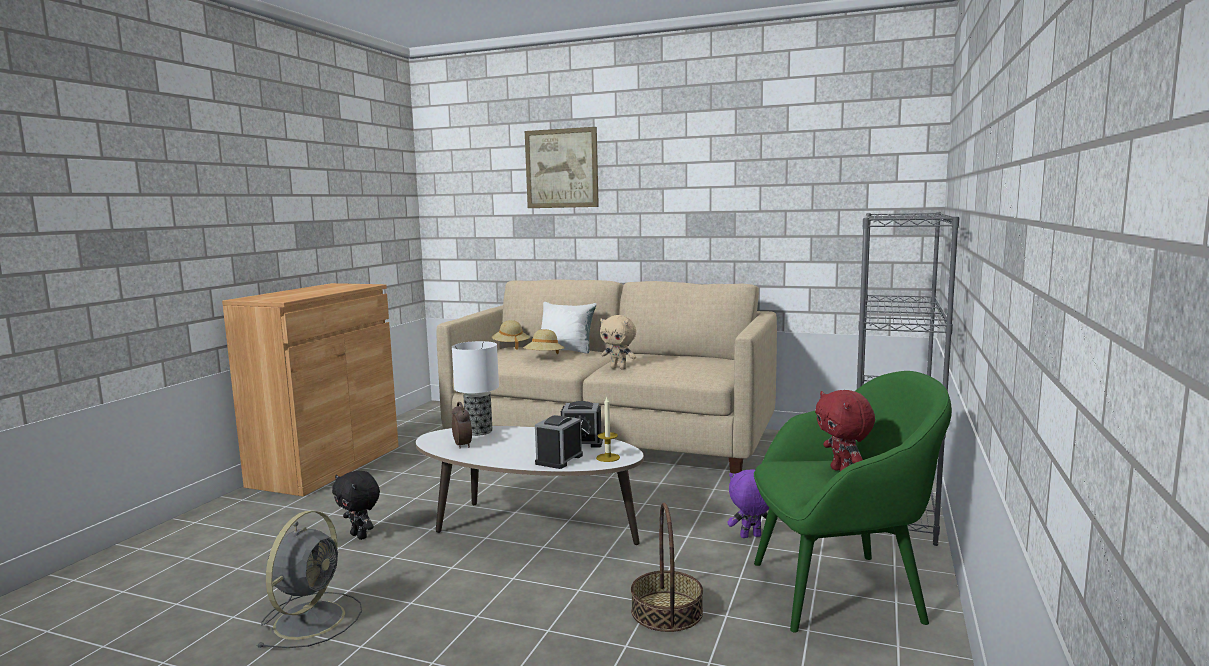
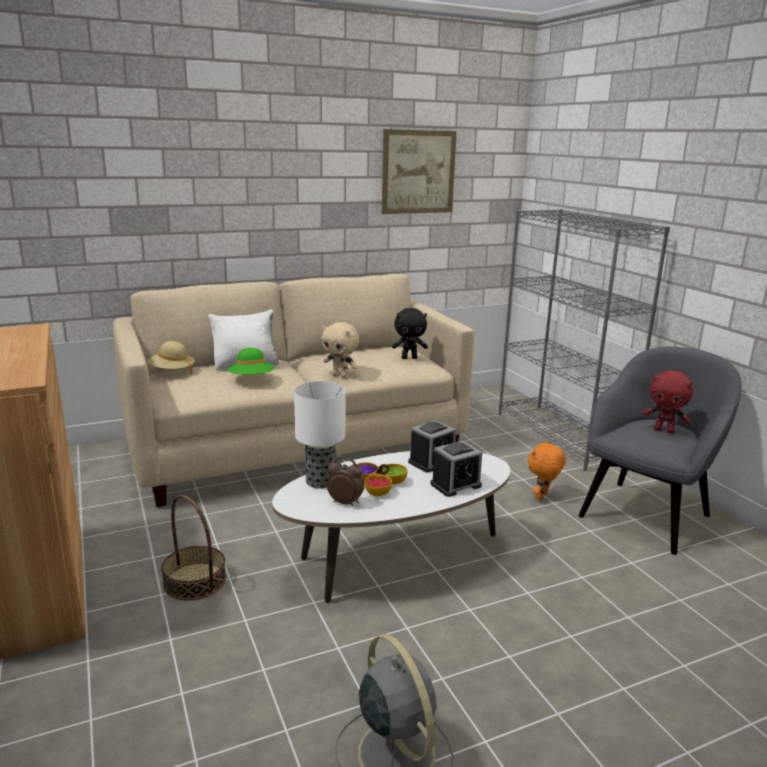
camera: 45 degrees left, 10 degrees up
(360, 536) = (259, 646): black plush toy -> black plush toy (409, 358)
(508, 443) = (379, 485): none -> bowl
(544, 358) = (251, 379): beige hat -> green hat
(559, 459) = (455, 485): alarm clock -> alarm clock turned 105 degrees counterclockwise
(561, 168) = (177, 150): picture -> picture (418, 172)
(608, 457) = (483, 469): candle -> none
(619, 368) = (340, 376): beige plush toy -> beige plush toy turned 45 degrees clockwise
(667, 611) = (601, 578): basket -> basket (195, 581)
(750, 537) = (542, 497): purple plush toy -> orange plush toy
(839, 591) = (645, 514): green armchair -> grey armchair

